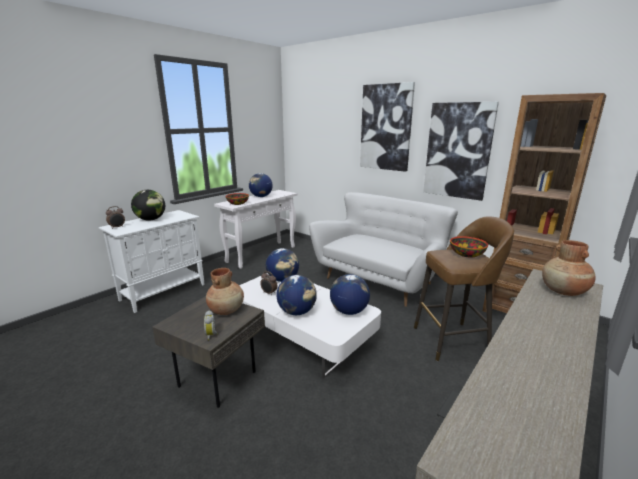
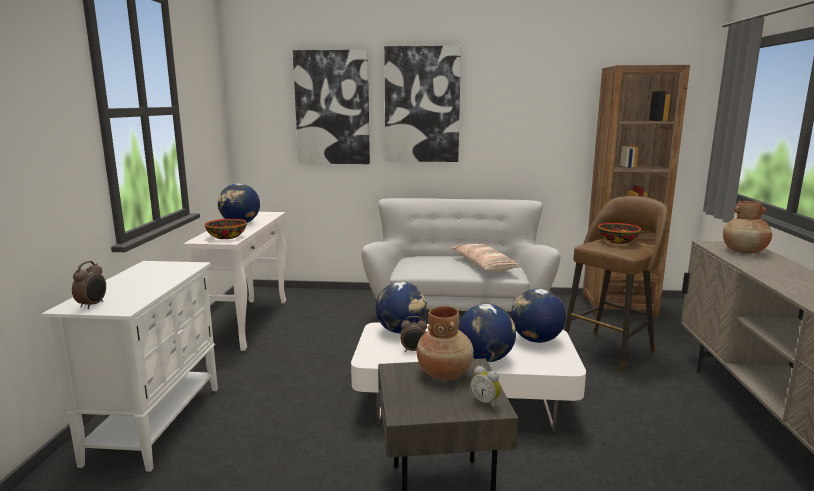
camera: 35 degrees left, 5 degrees down
(151, 219) = (130, 282): globe -> none
(392, 251) = (483, 265): none -> pillow
(458, 151) = (523, 131): picture -> picture (332, 108)

